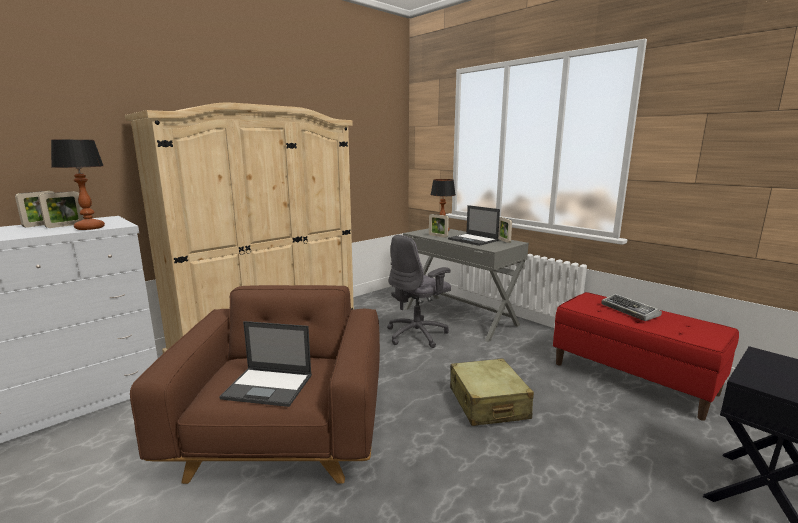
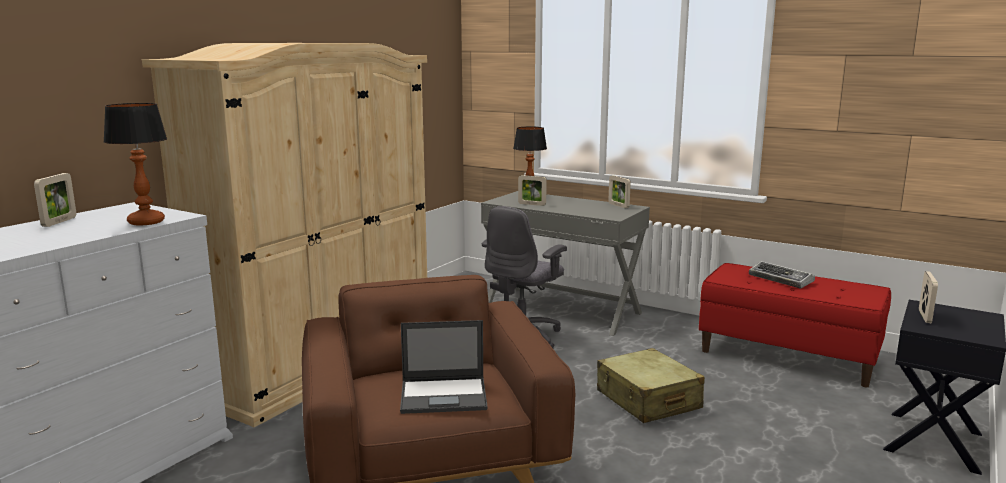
camera: 15 degrees left, 0 degrees up
(65, 225) = (100, 221): picture frame -> picture frame (924, 316)
(473, 240) = (581, 207): laptop -> none

